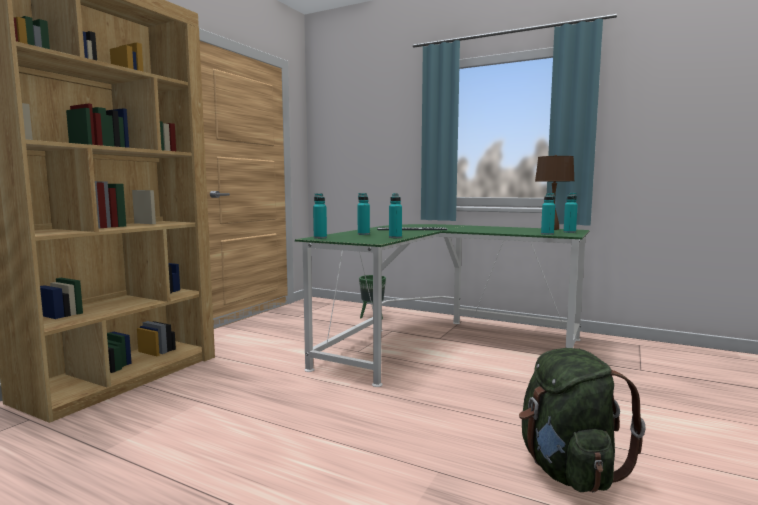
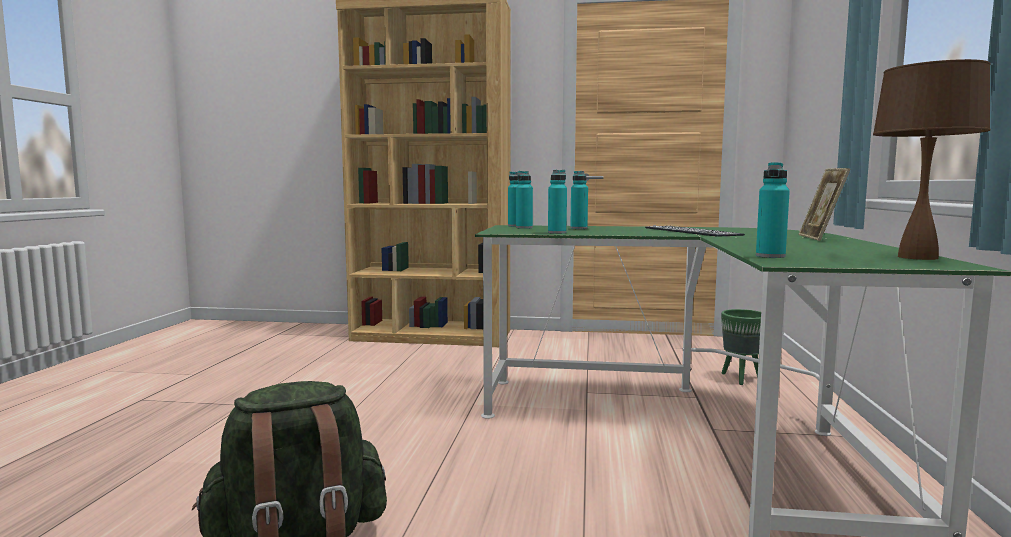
camera: 70 degrees right, 0 degrees up
(467, 226) = (820, 238): none -> picture frame
(569, 232) = (864, 262): turquoise bottle -> turquoise bottle (524, 228)

